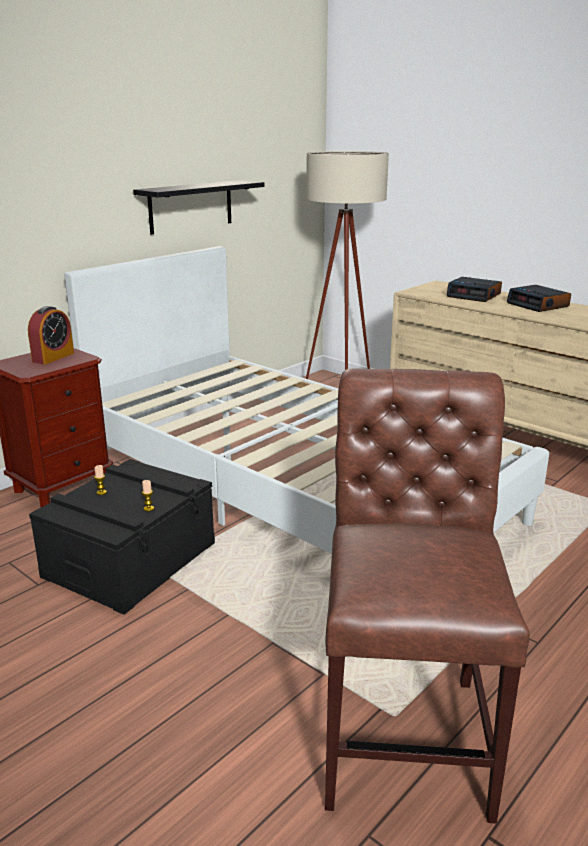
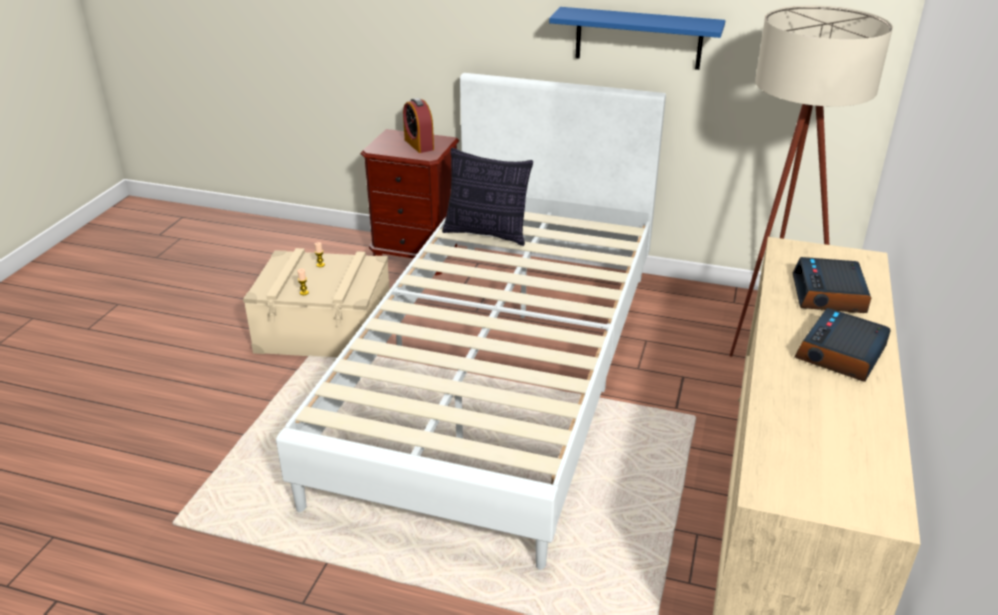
camera: 65 degrees right, 10 degrees up
(53, 357) = (419, 144): alarm clock -> alarm clock turned 60 degrees clockwise
(130, 560) = (325, 329): black storage box -> beige storage box
(171, 404) = (487, 234): none -> pillow
(191, 206) = (638, 38): black shelf -> blue shelf
(406, 728) = (160, 533): brown chair -> none

